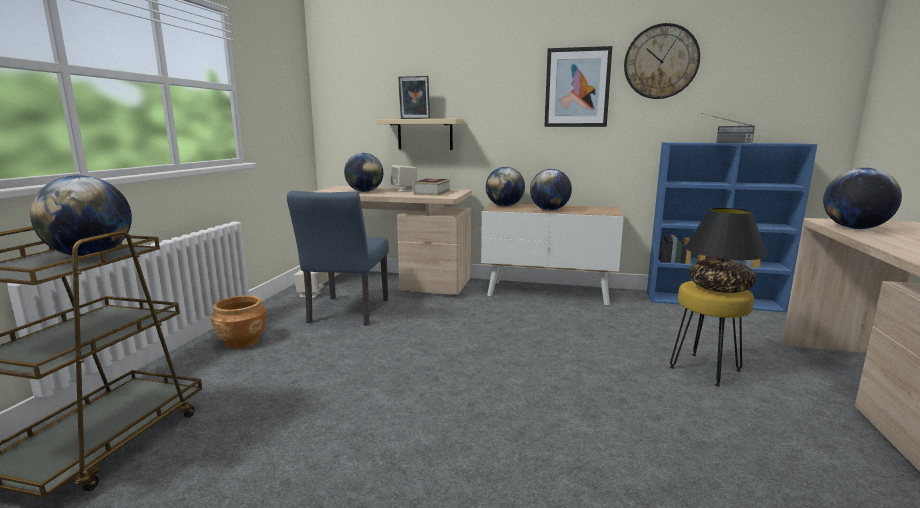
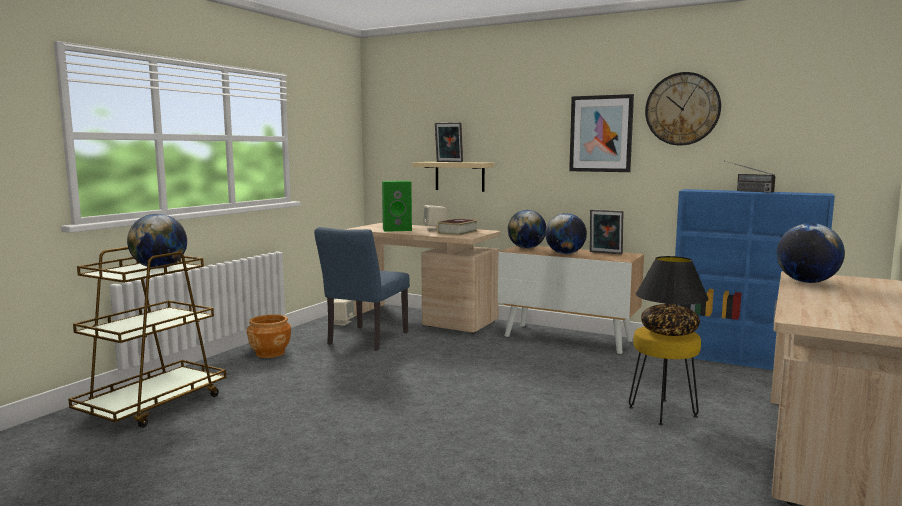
camera: 15 degrees right, 5 degrees down
(364, 191) = (397, 229): globe -> green speaker
(585, 208) = (605, 253): none -> picture frame

